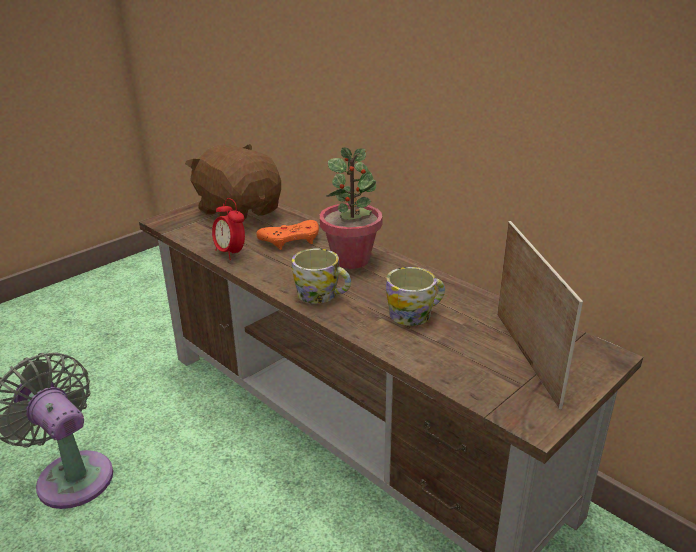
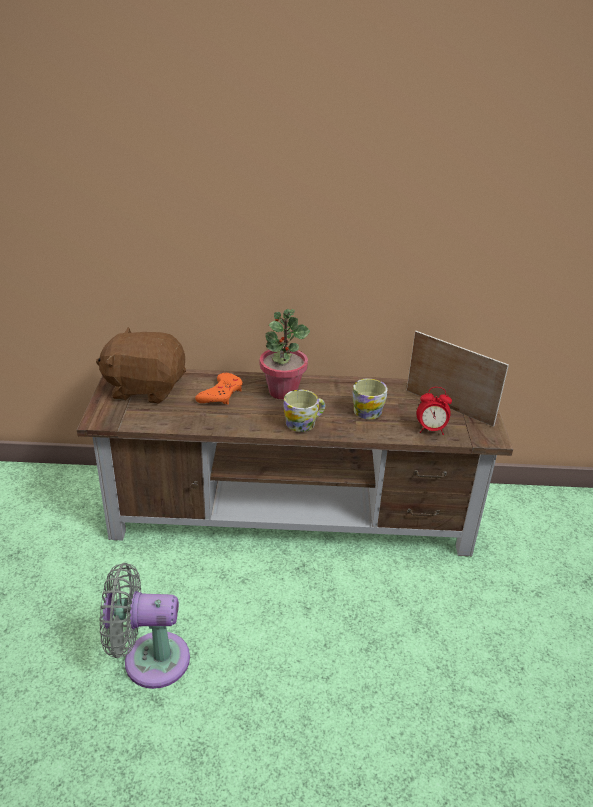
camera: 45 degrees left, 5 degrees up
(230, 253) = (198, 422): alarm clock -> alarm clock (431, 430)

